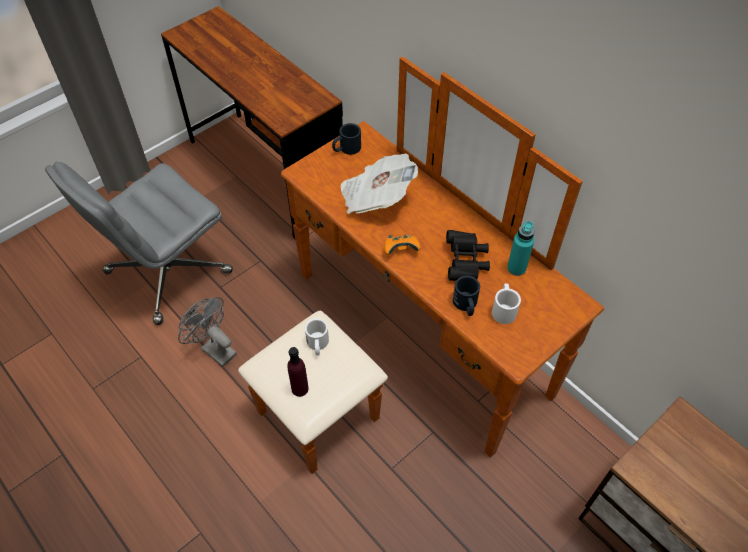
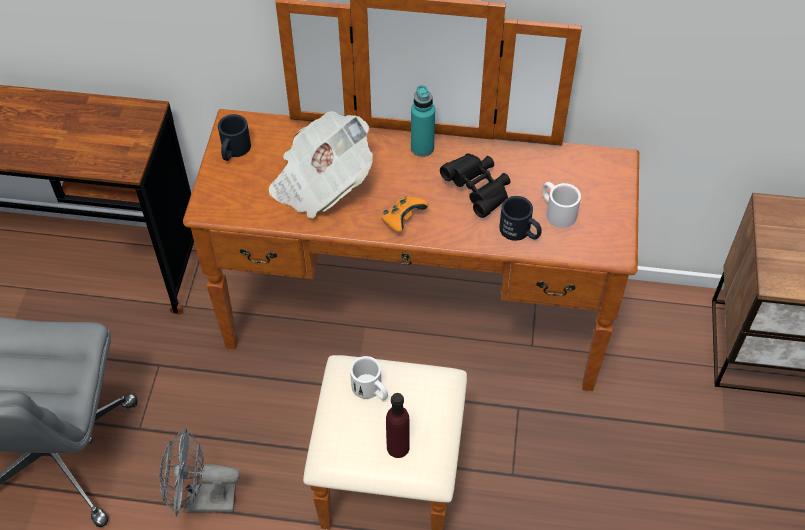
camera: 40 degrees left, 0 degrees up
(516, 268) = (529, 164): turquoise bottle -> turquoise bottle (422, 148)

